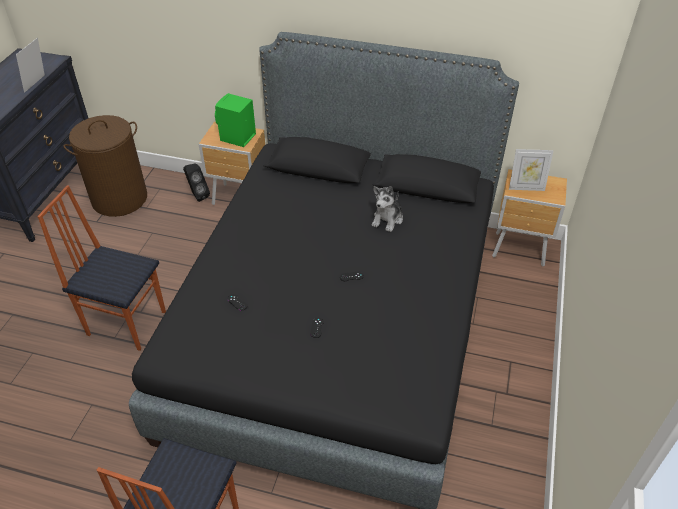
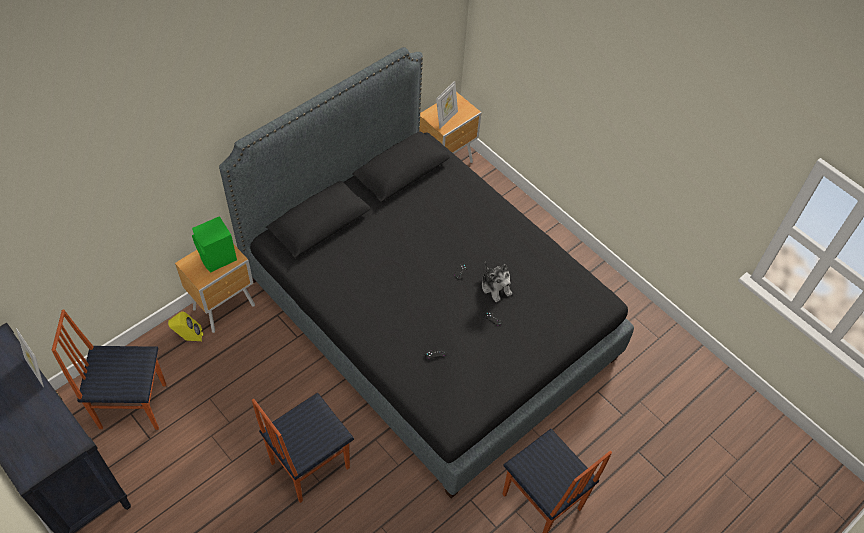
camera: 60 degrees left, 10 degrees up
(119, 198) = (132, 405): brown laundry basket -> chair
(197, 195) = (189, 338): black speaker -> yellow speaker
(387, 219) = (419, 216): plush toy -> plush toy (495, 287)

